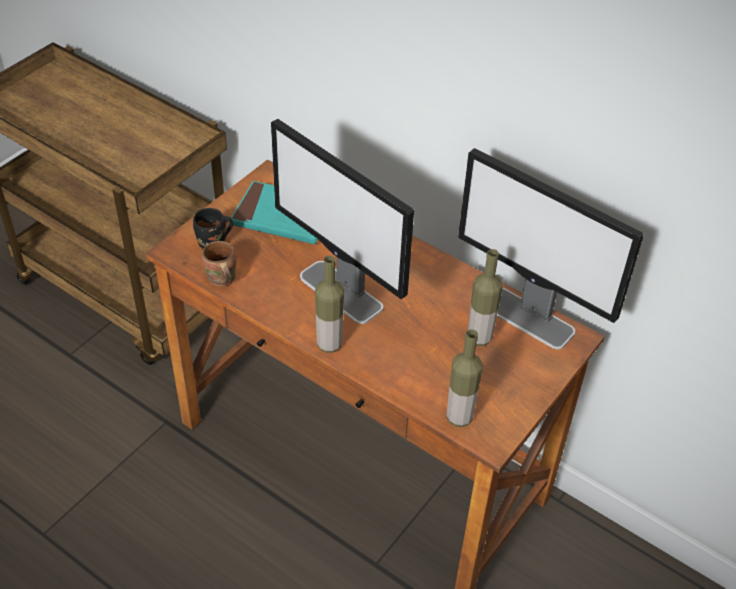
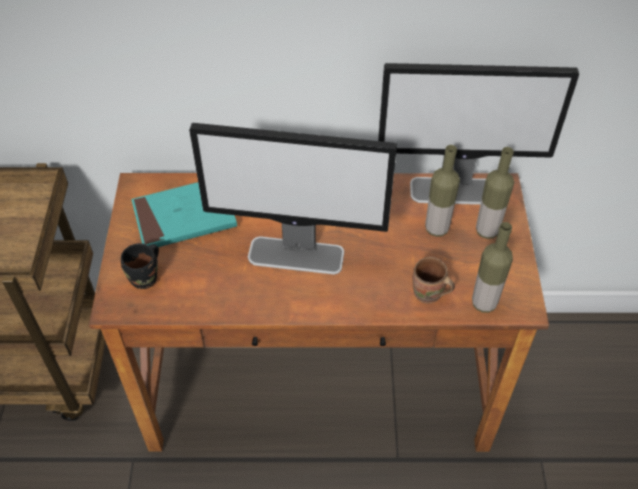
camera: 35 degrees left, 5 degrees up
(220, 280) = (184, 307): brown mug -> brown mug (428, 295)
(329, 344) = (330, 307): bottle -> bottle (487, 231)

